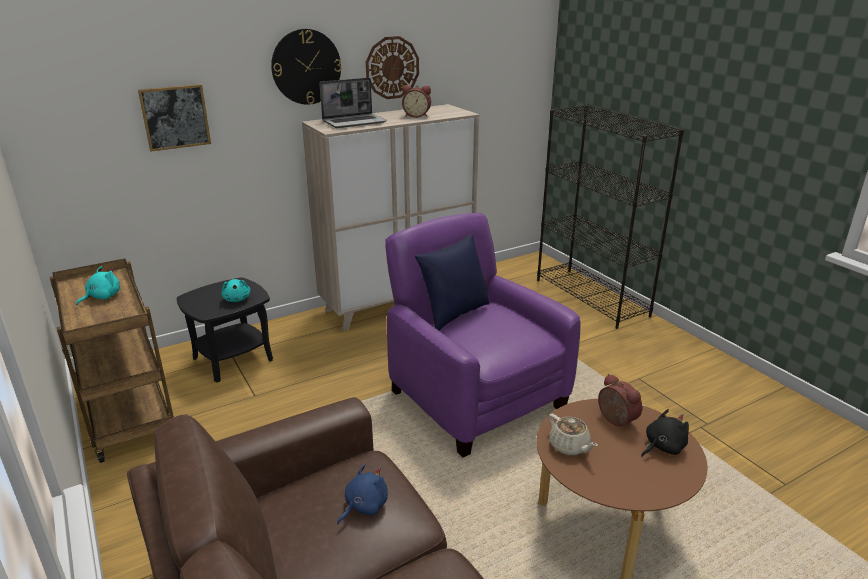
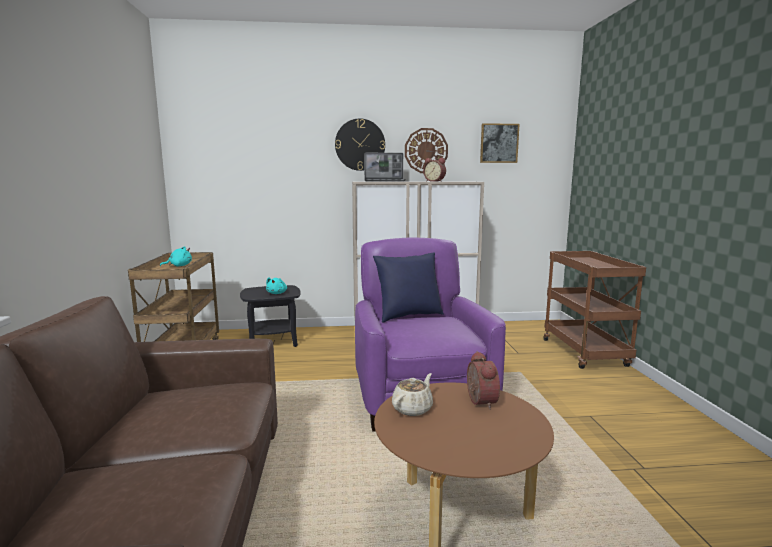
camera: 25 degrees right, 15 degrees down
(175, 117) = (267, 170): picture -> picture (499, 143)
(364, 506) = (208, 406): blue plush toy -> none
(569, 446) = (413, 408): beige teapot -> beige teapot turned 135 degrees counterclockwise
(592, 297) = (585, 353): black bookcase -> brown cart
(662, 447) = (508, 430): black plush toy -> none

